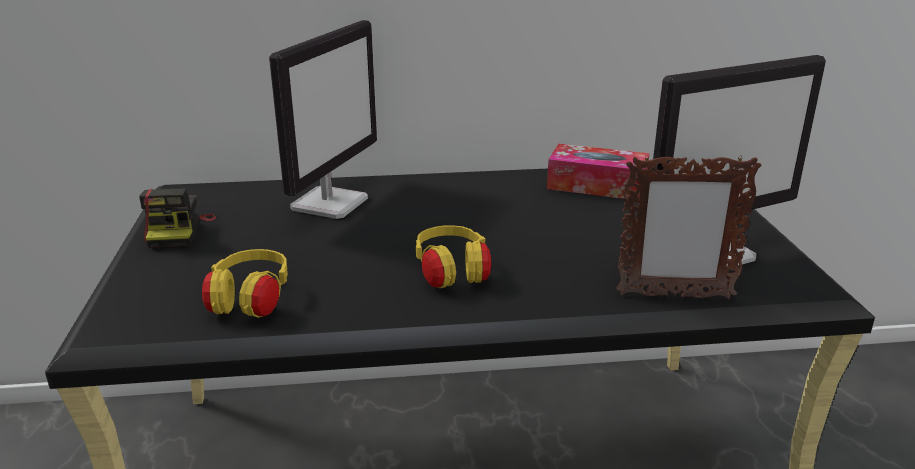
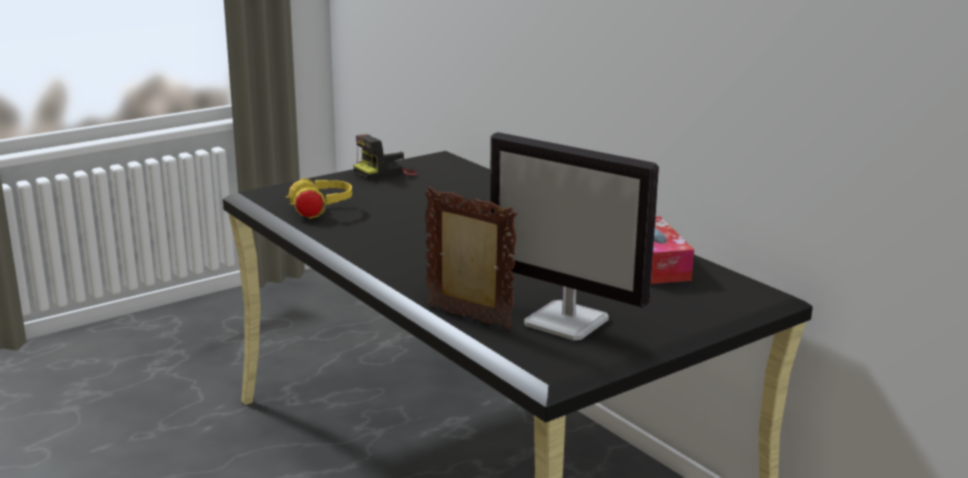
camera: 60 degrees right, 5 degrees down
(330, 203) = (479, 194): monitor -> none
(452, 275) = (416, 249): yellow headphones -> none
(673, 296) = (469, 318): picture frame -> picture frame turned 150 degrees clockwise

